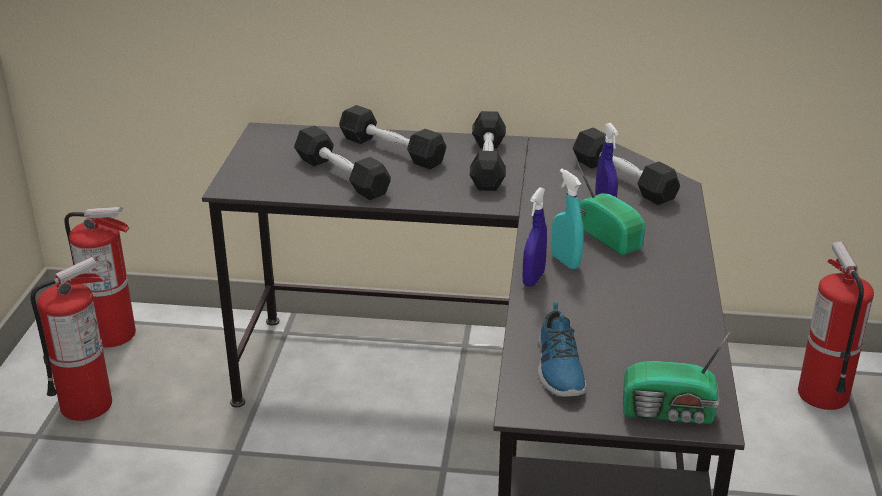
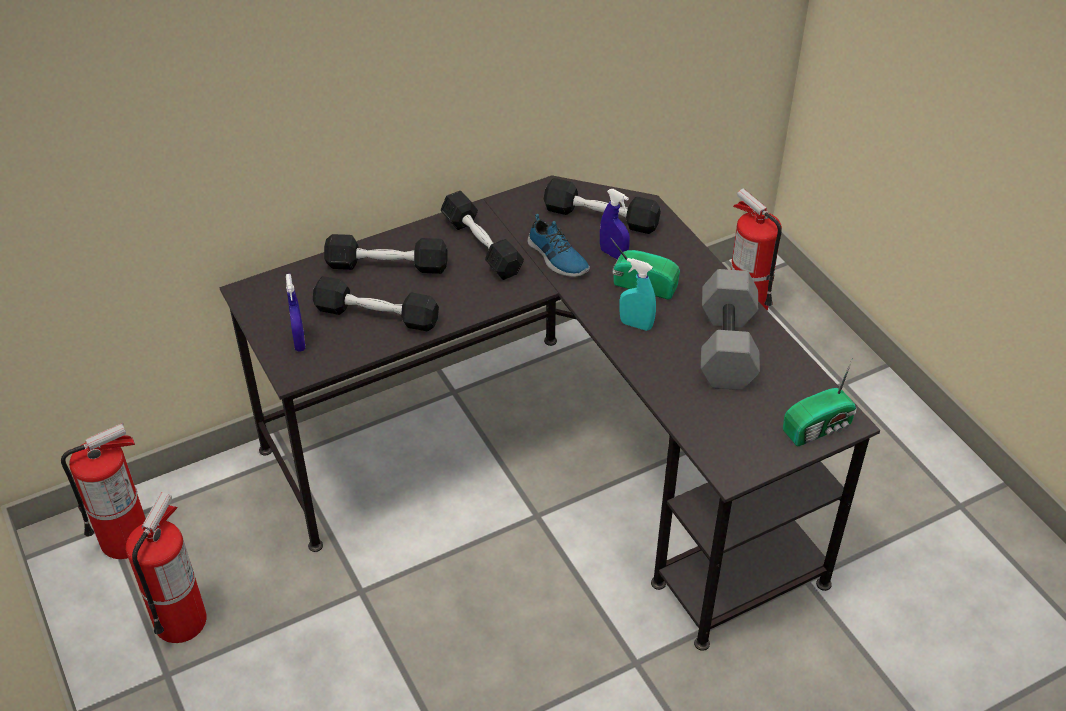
camera: 35 degrees left, 15 degrees up
(533, 279) = (630, 353): blue spray bottle -> blue spray bottle (299, 341)
(558, 368) = (721, 428): shoe -> shoe (556, 258)
(642, 312) = (729, 348): none -> grey dumbbell

